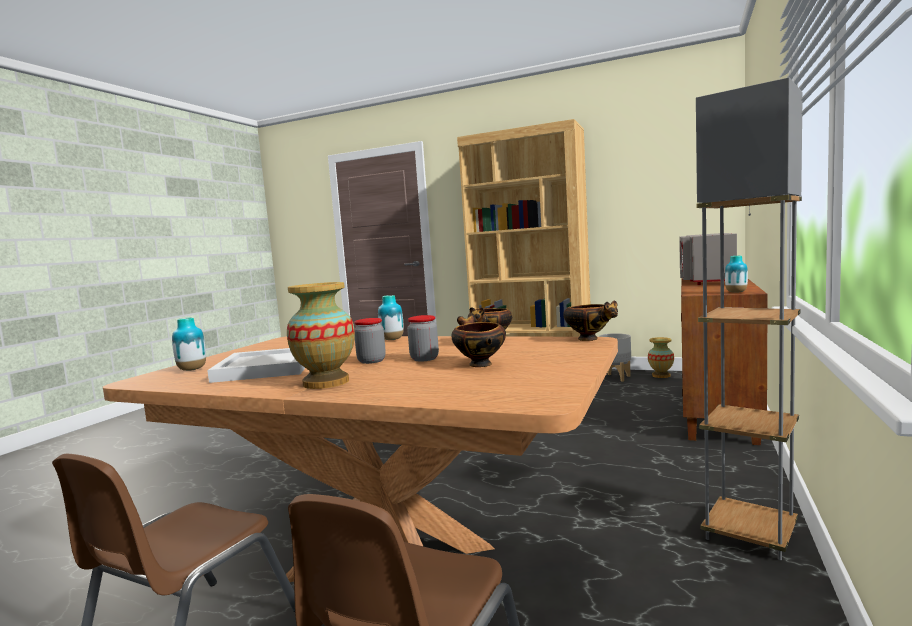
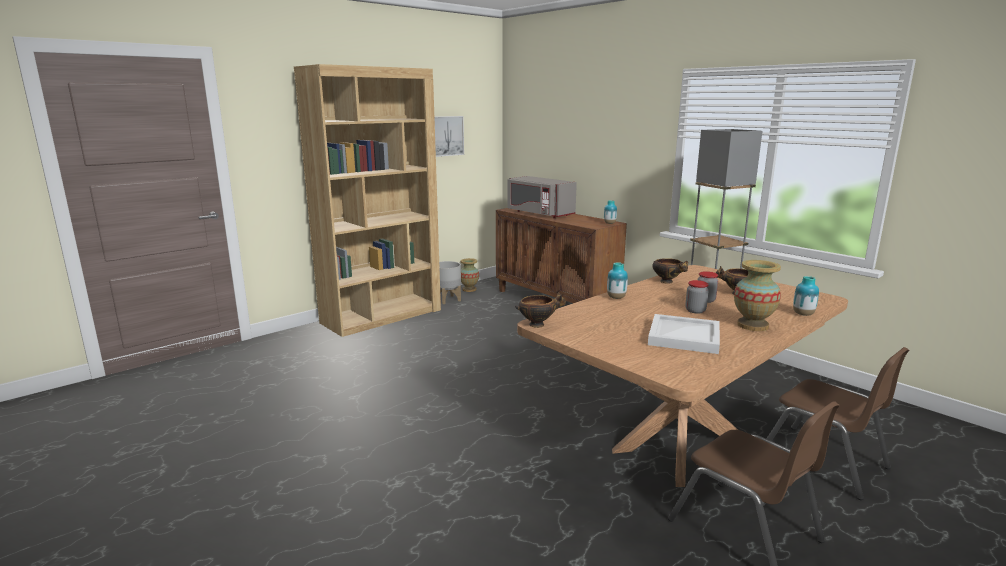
camera: 65 degrees left, 10 degrees up
(192, 370) = (656, 359): vase -> vase (803, 314)
(590, 339) = (693, 268): bowl -> bowl (538, 324)
(644, 191) = (445, 136): none -> picture

